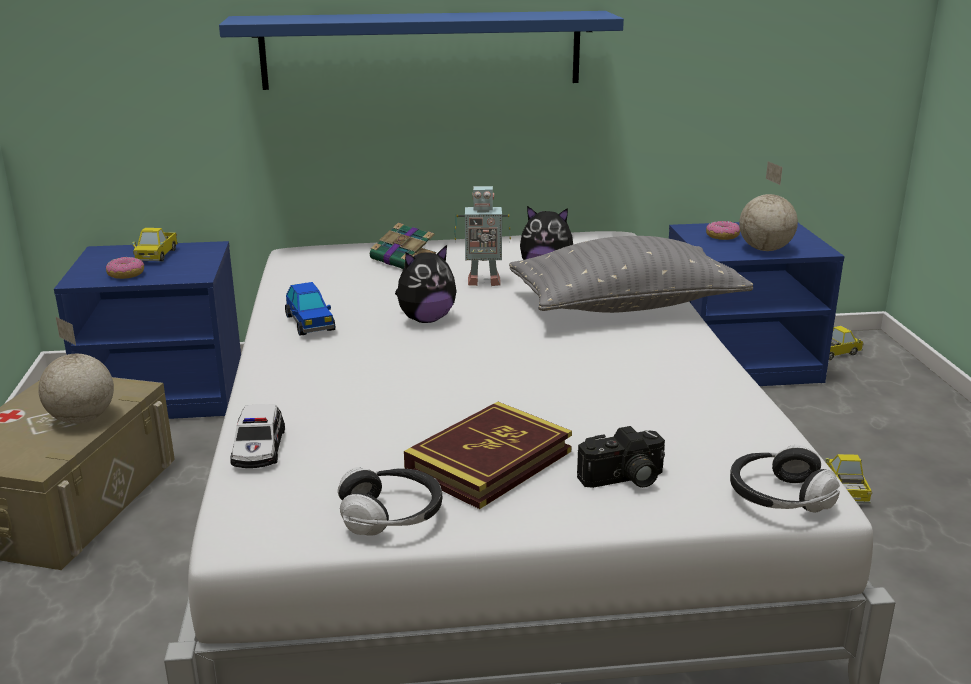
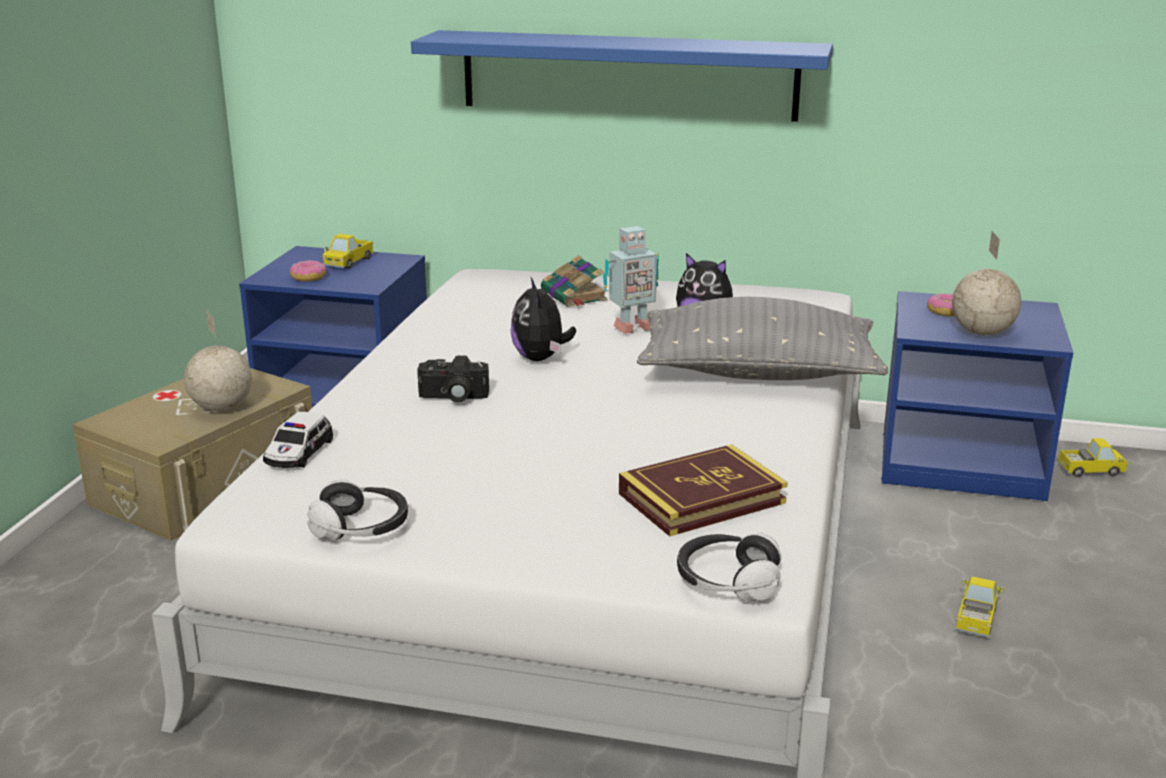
camera: 20 degrees right, 0 degrees up
(310, 323) = (432, 347): toy car -> none
(426, 319) = (541, 358): plush toy -> plush toy turned 90 degrees clockwise
(482, 281) = (631, 327): toy robot -> toy robot turned 45 degrees counterclockwise
(489, 461) = (484, 499): book -> book (701, 498)
(624, 480) = (593, 538): camera -> camera (453, 397)

